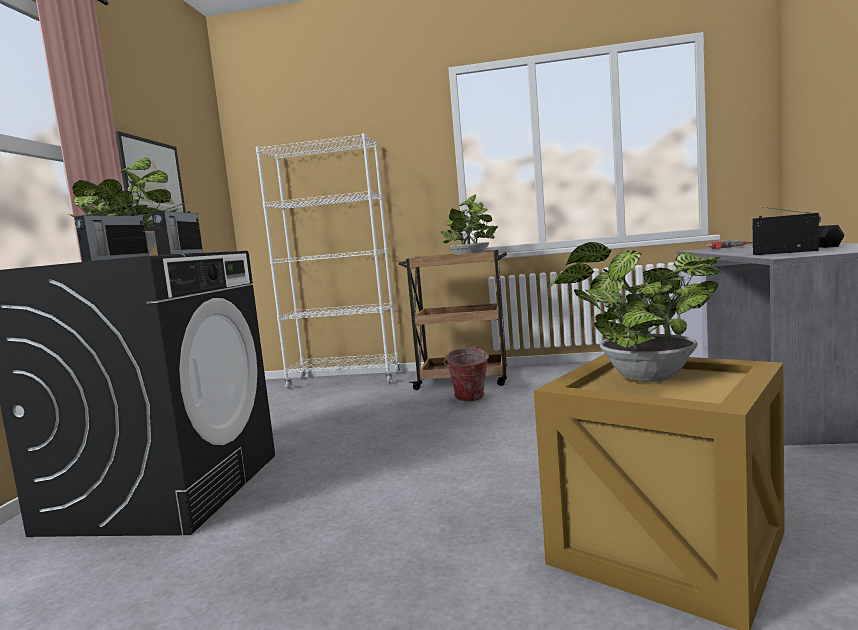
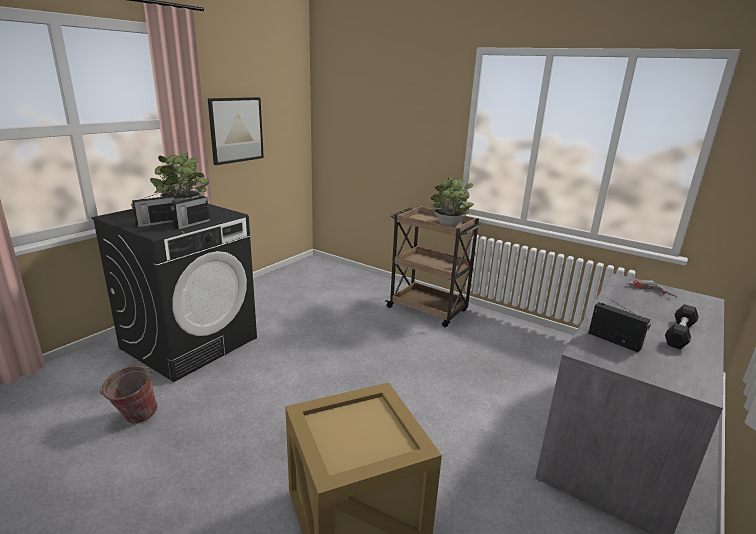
camera: 25 degrees right, 15 degrees up
(345, 381) = (359, 278): white bookcase -> none
(469, 399) = (408, 332): bucket -> bucket (134, 418)
(641, 378) = (361, 421): potted plant -> none

